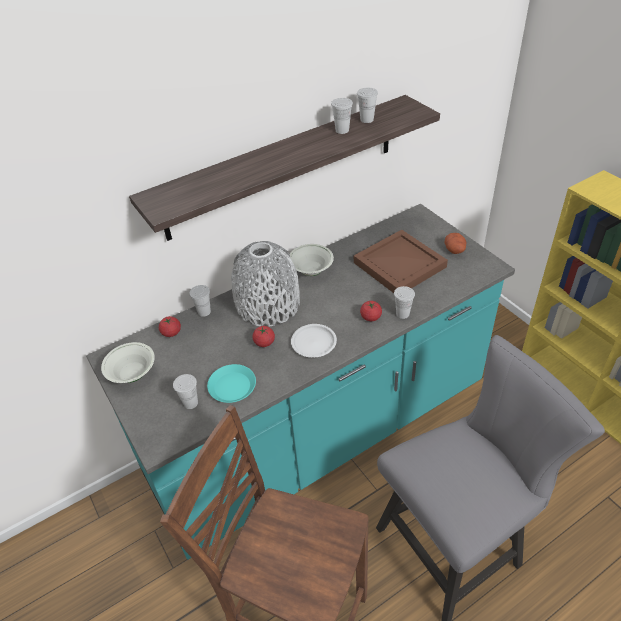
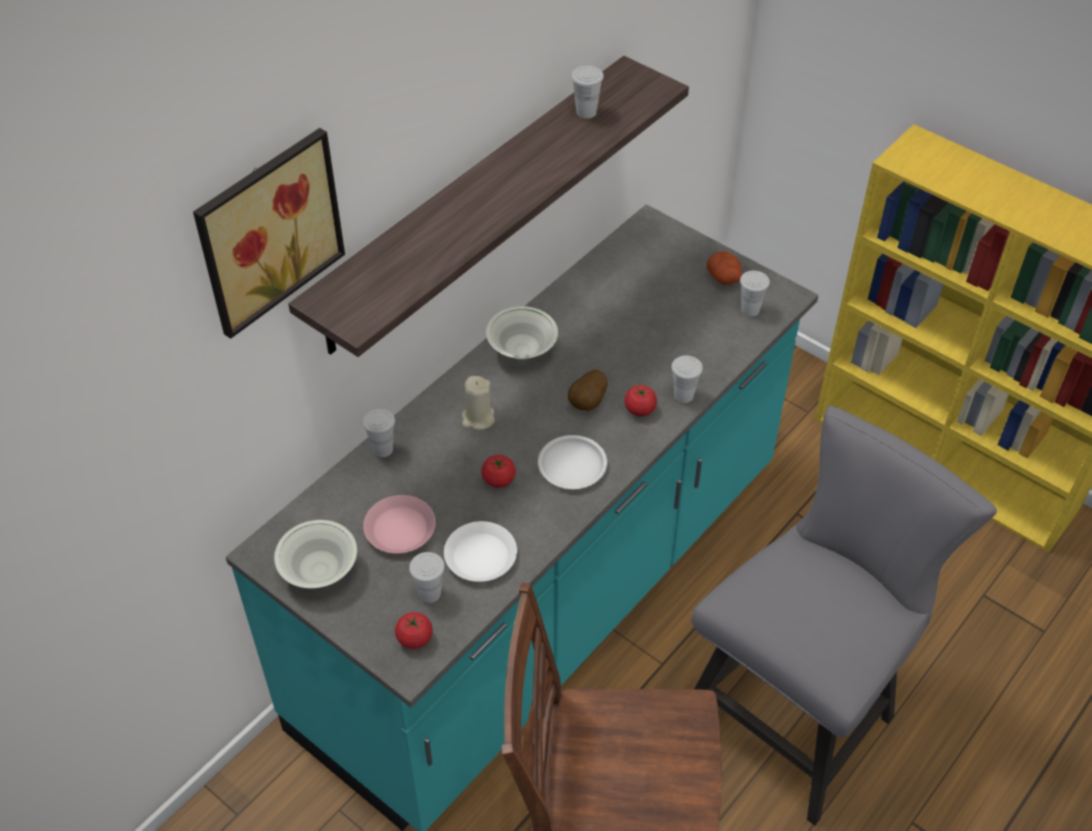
camera: 20 degrees left, 5 degrees up
(104, 136) = (266, 229): none -> picture
(171, 333) = (346, 493): tomato -> tomato (414, 638)
(192, 360) = (400, 529): none -> pink plate
(232, 386) = (481, 556): turquoise plate -> white plate
(268, 304) = (478, 418): grey vase -> beige candle
(339, 307) = (588, 403): none -> potato
(342, 130) = (557, 137): white cup -> white cup (750, 310)
(399, 266) = (652, 318): brown tray -> none

